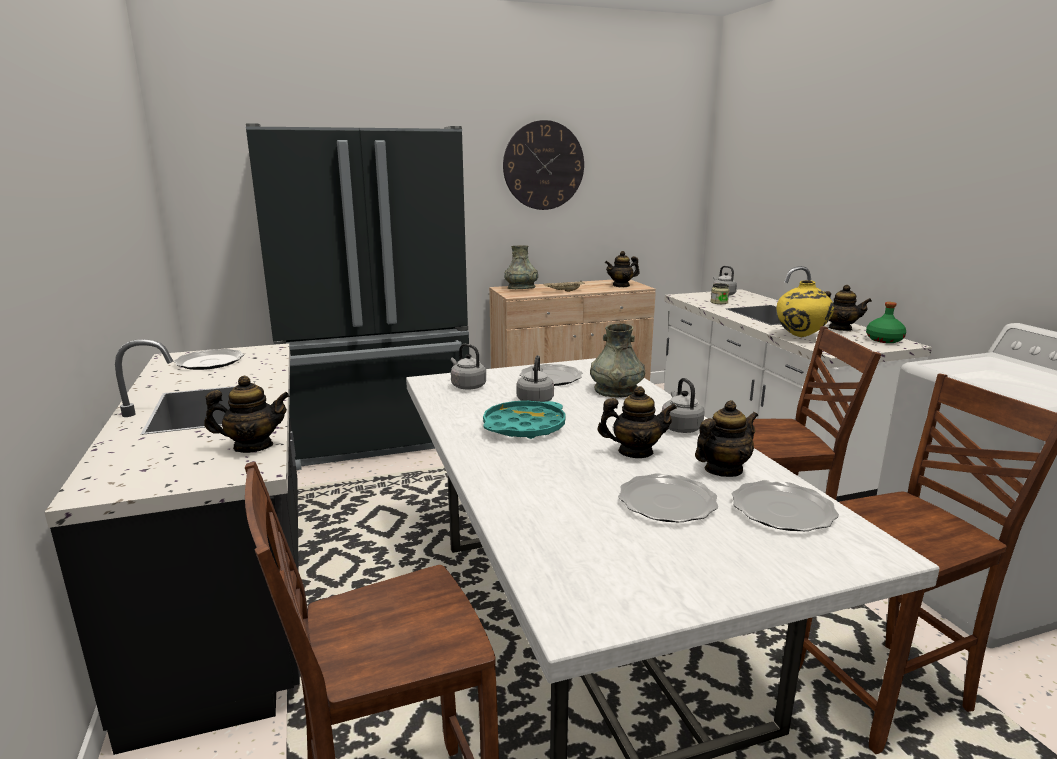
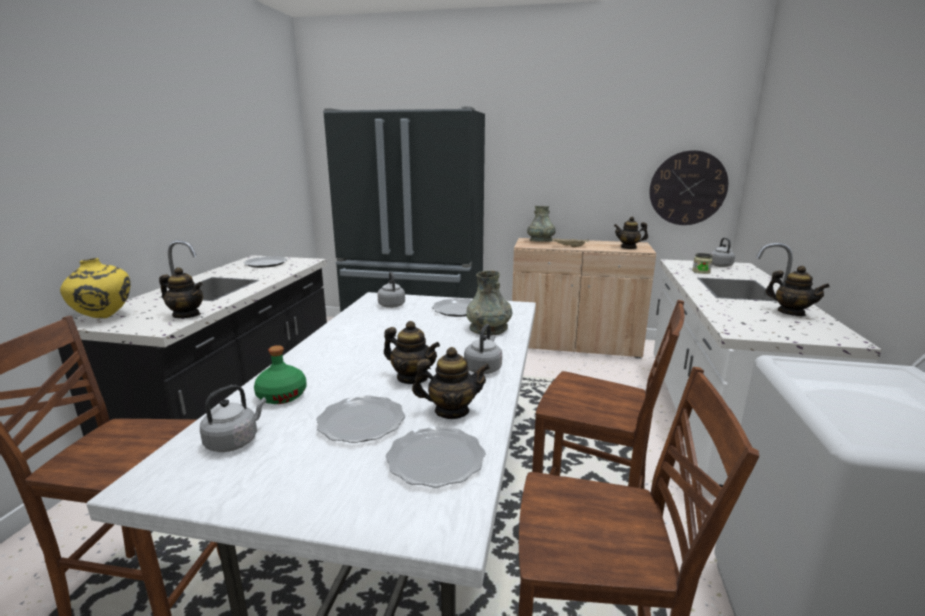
camera: 30 degrees right, 0 degrees up
(524, 426) = (373, 340): turquoise tray -> none
(535, 400) = (416, 323): grey kettle -> grey kettle (234, 441)
(543, 165) = (573, 140): wall clock -> wall clock (687, 188)
(801, 337) = (727, 313): yellow vase -> yellow vase (104, 318)
(883, 340) = (826, 331): green bottle -> green bottle (282, 396)

